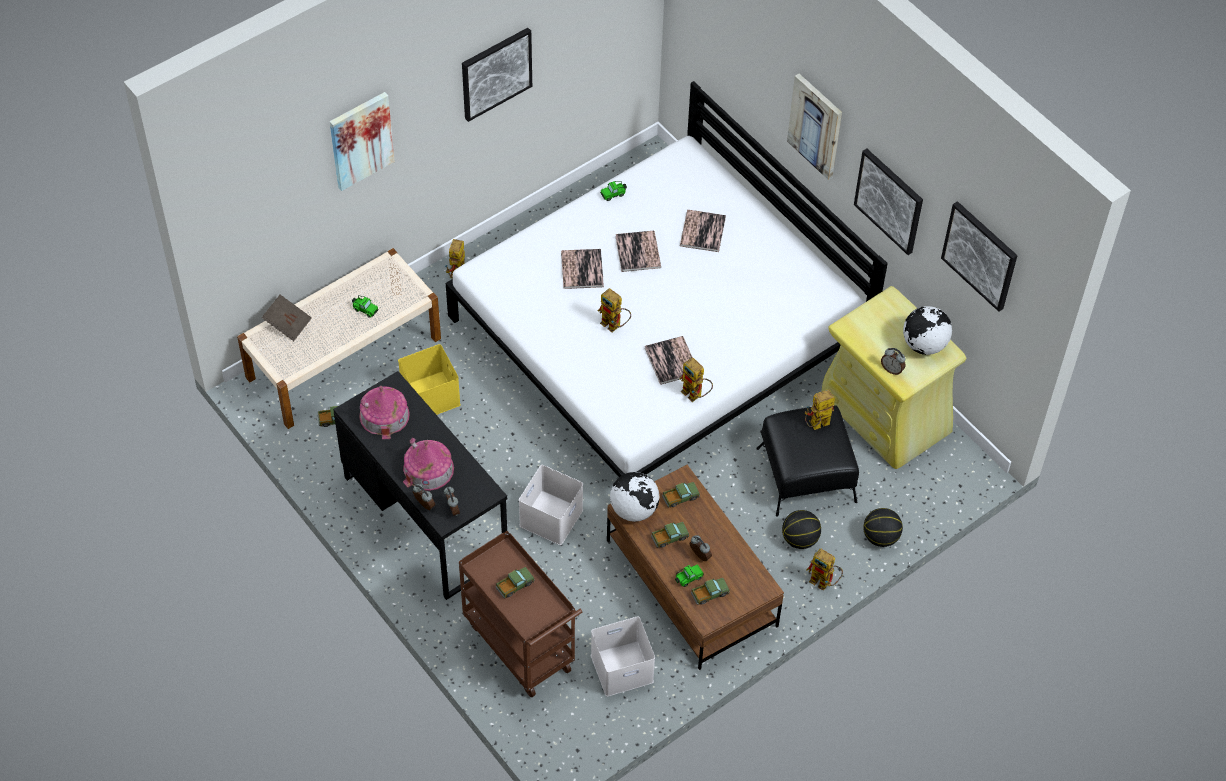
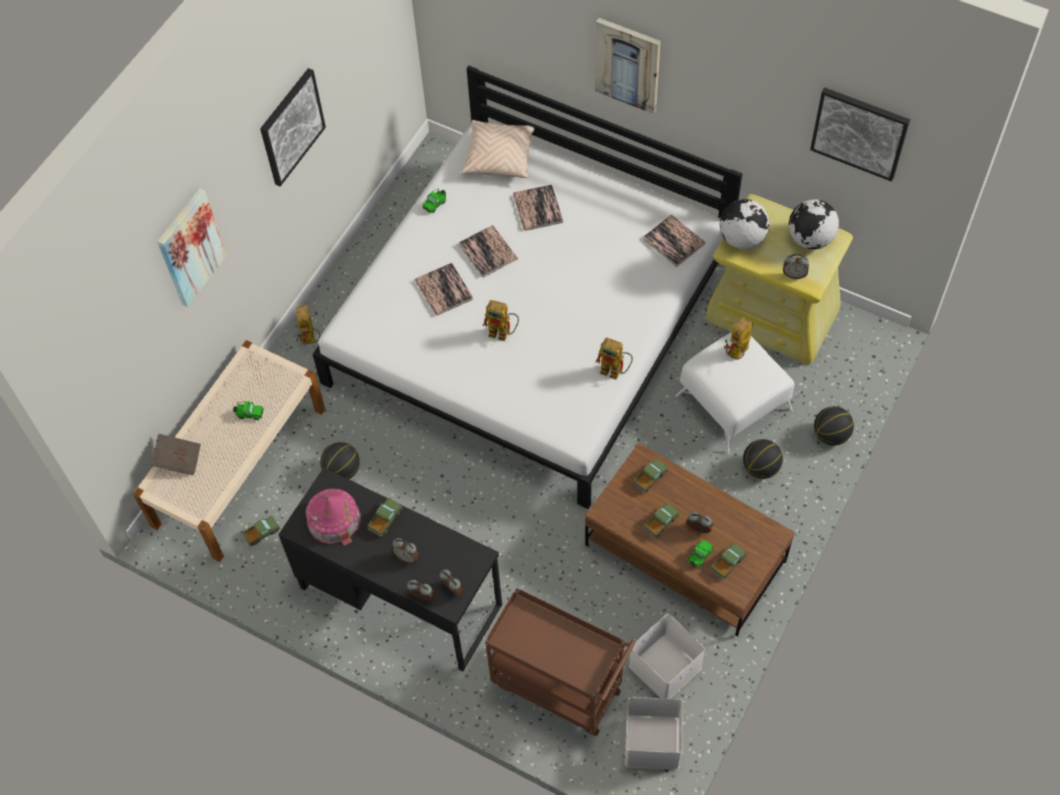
camera: 20 degrees left, 5 degrees up
(428, 469) = (406, 557): toy house -> alarm clock
(429, 395) = (342, 470): yellow storage box -> basketball
(515, 585) = (550, 641): toy truck -> toy truck (385, 520)
(550, 516) = (520, 543): white storage box -> white storage box (651, 740)
(633, 509) = (612, 509): globe -> globe (741, 238)
(671, 361) = (575, 346): book -> book (674, 241)
(692, 174) = (499, 157): none -> beige pillow
(806, 475) = (733, 403): black ottoman -> white ottoman
(824, 582) = (804, 500): toy robot -> none
(889, 200) = (733, 112): picture -> none

